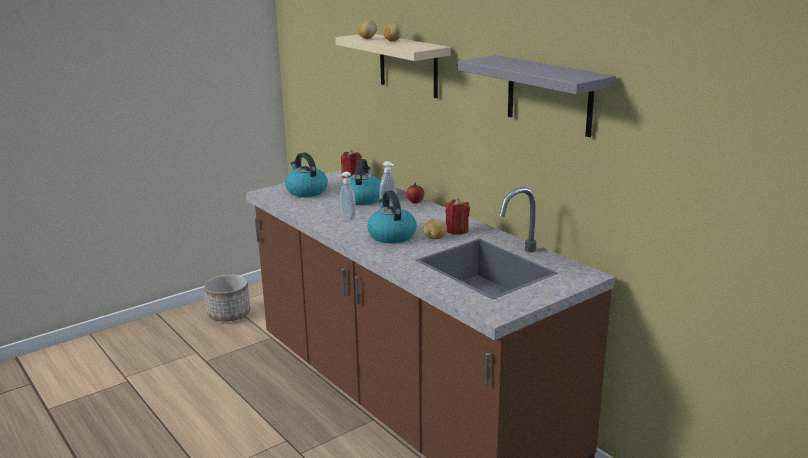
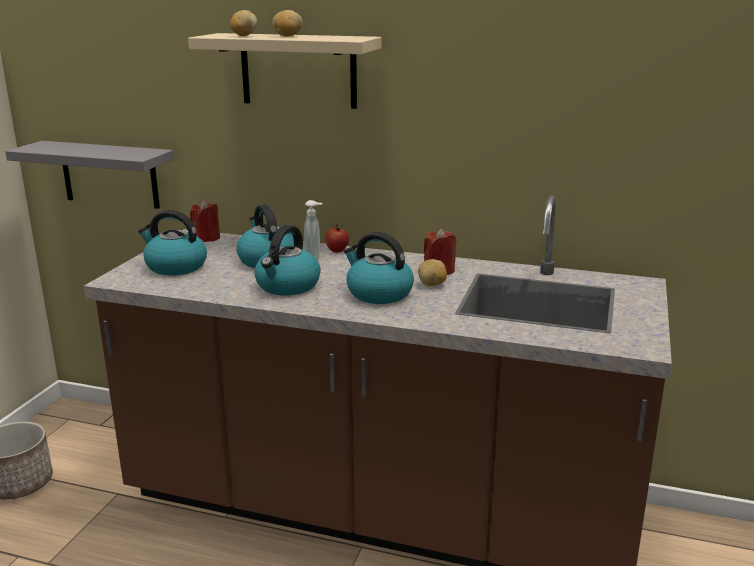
camera: 35 degrees left, 0 degrees up
(347, 218) = (287, 286): soap dispenser -> kettle
(549, 95) = (557, 80): grey shelf -> grey shelf (109, 174)

